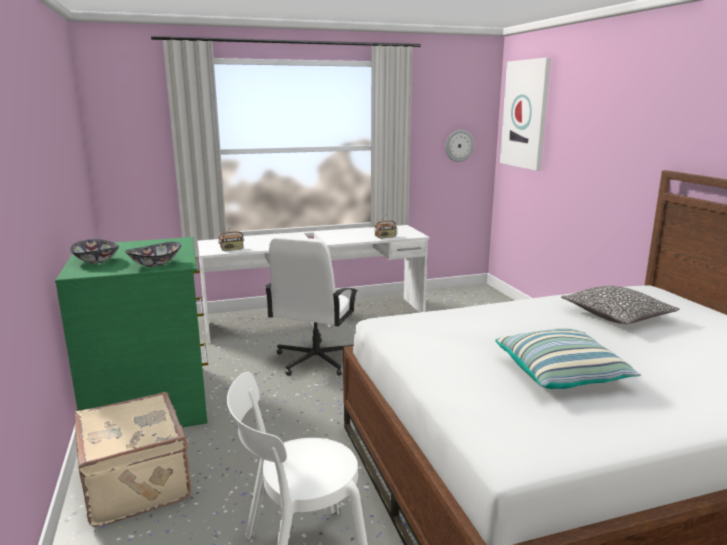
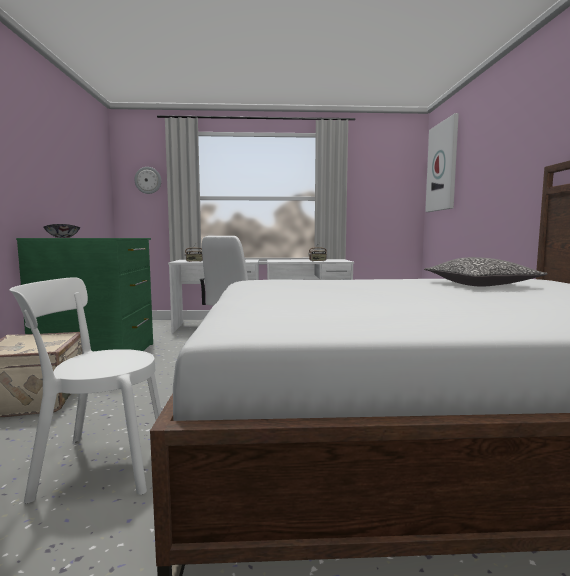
camera: 15 degrees right, 10 degrees down
(155, 264) = (95, 237): bowl -> none
(459, 145) = (391, 199): wall clock -> wall clock (148, 180)
(561, 374) = (373, 301): pillow -> none

